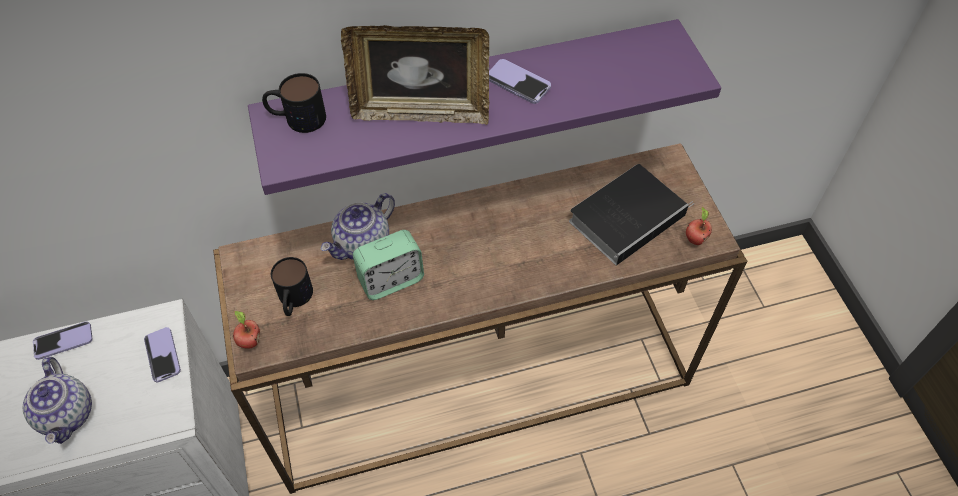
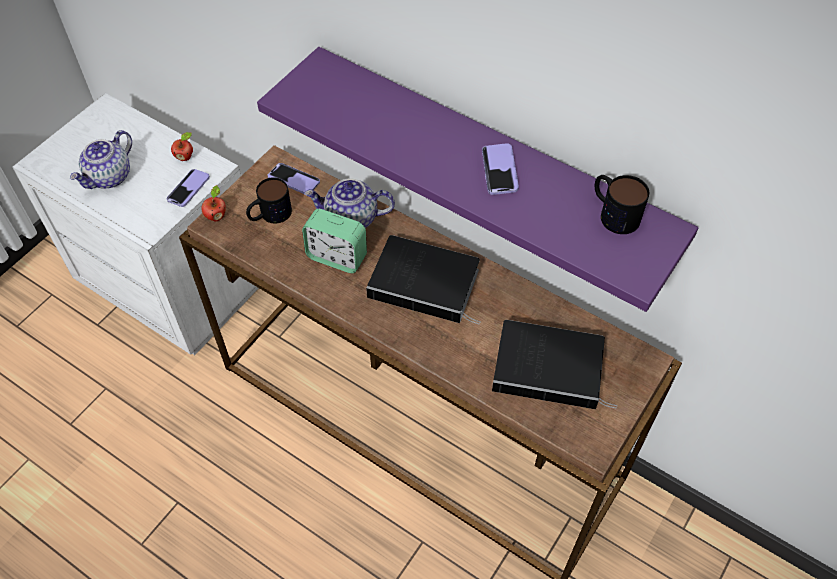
camera: 50 degrees right, 0 degrees up
(63, 341) = (155, 134): phone -> phone (294, 180)
(296, 118) = (331, 77): mug -> mug (613, 212)
(420, 112) = (408, 135): picture frame -> none
(480, 238) = (427, 283): none -> book
(694, 239) = (577, 432): apple -> apple (185, 157)

